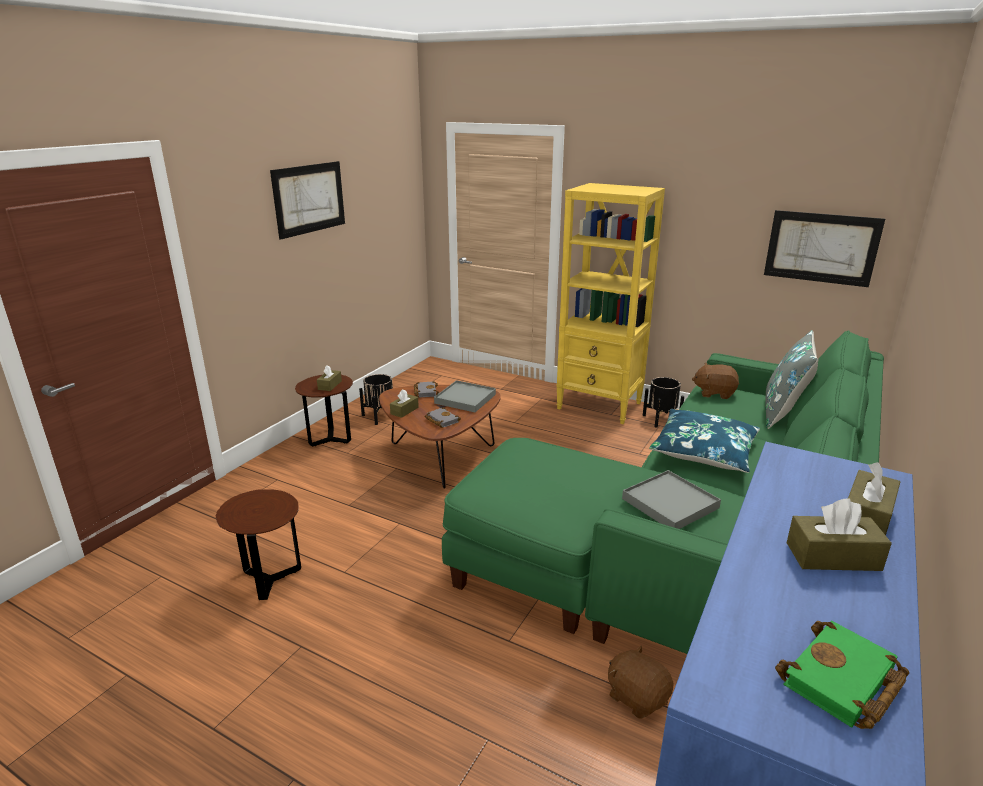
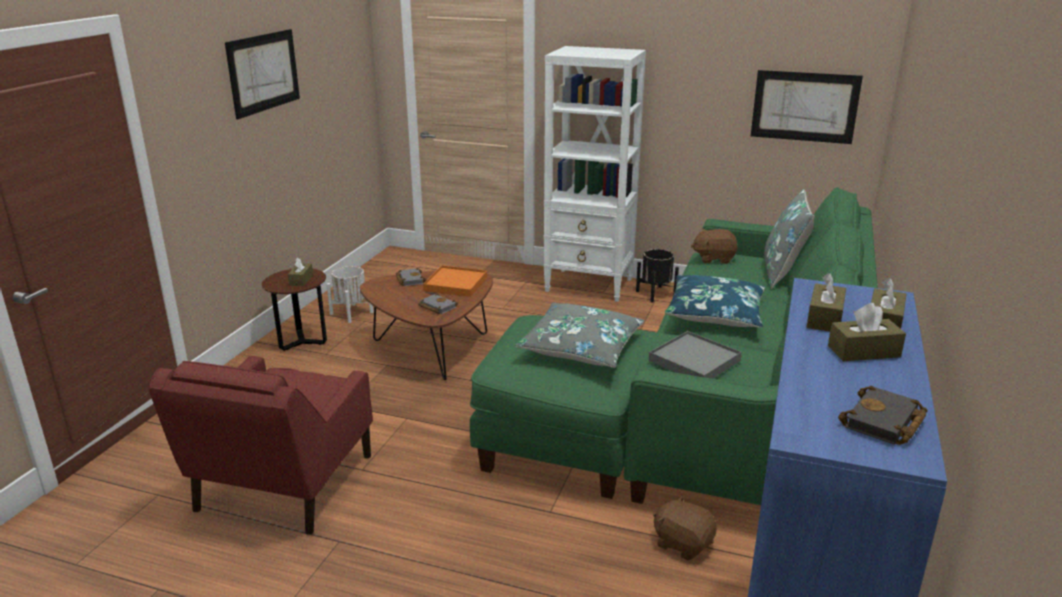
camera: 10 degrees left, 0 degrees up
(270, 580) = (283, 485): brown side table -> red armchair
(380, 416) = (351, 313): black planter -> white planter
(404, 410) = (393, 300): brown tissue box -> brown tissue box (824, 318)
(465, 399) = (456, 284): grey tray -> orange tray
(557, 477) = (581, 347): none -> grey pillow
(600, 406) = (589, 285): yellow bookcase -> white bookcase
(842, 683) = (884, 423): green book -> black book

